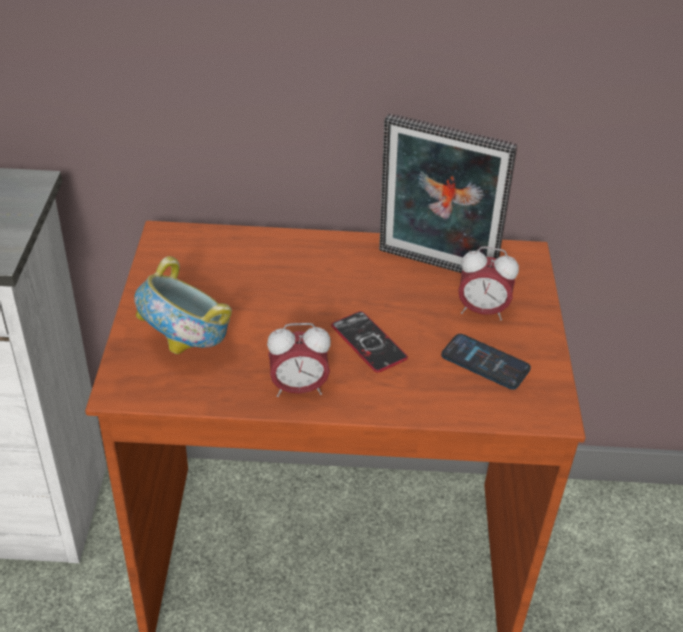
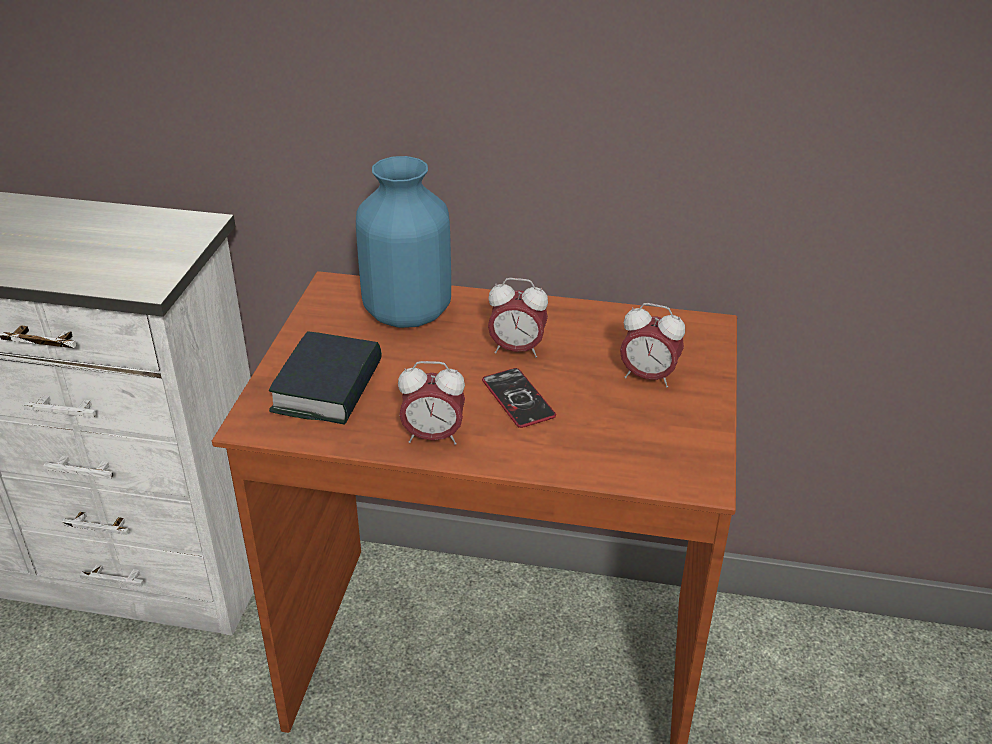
camera: 10 degrees right, 5 degrees down
(187, 345) = (328, 387): bowl -> book
(245, 261) = (407, 314): none -> blue vase
(356, 292) = (517, 350): none -> alarm clock
(434, 267) = (606, 332): picture frame -> none
(485, 362) = (640, 427): phone -> none

